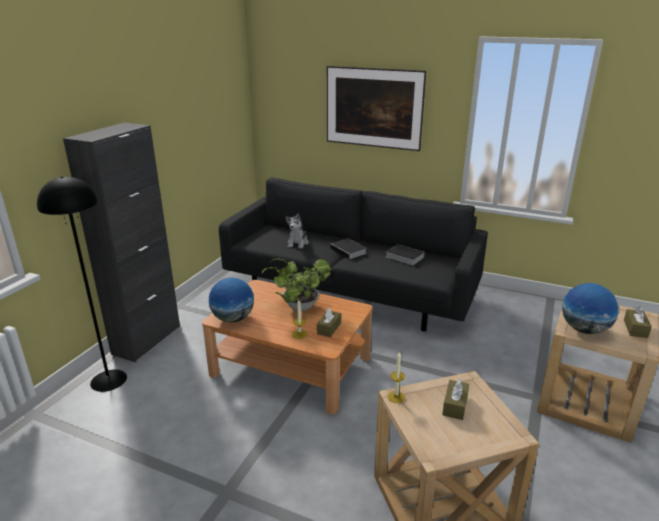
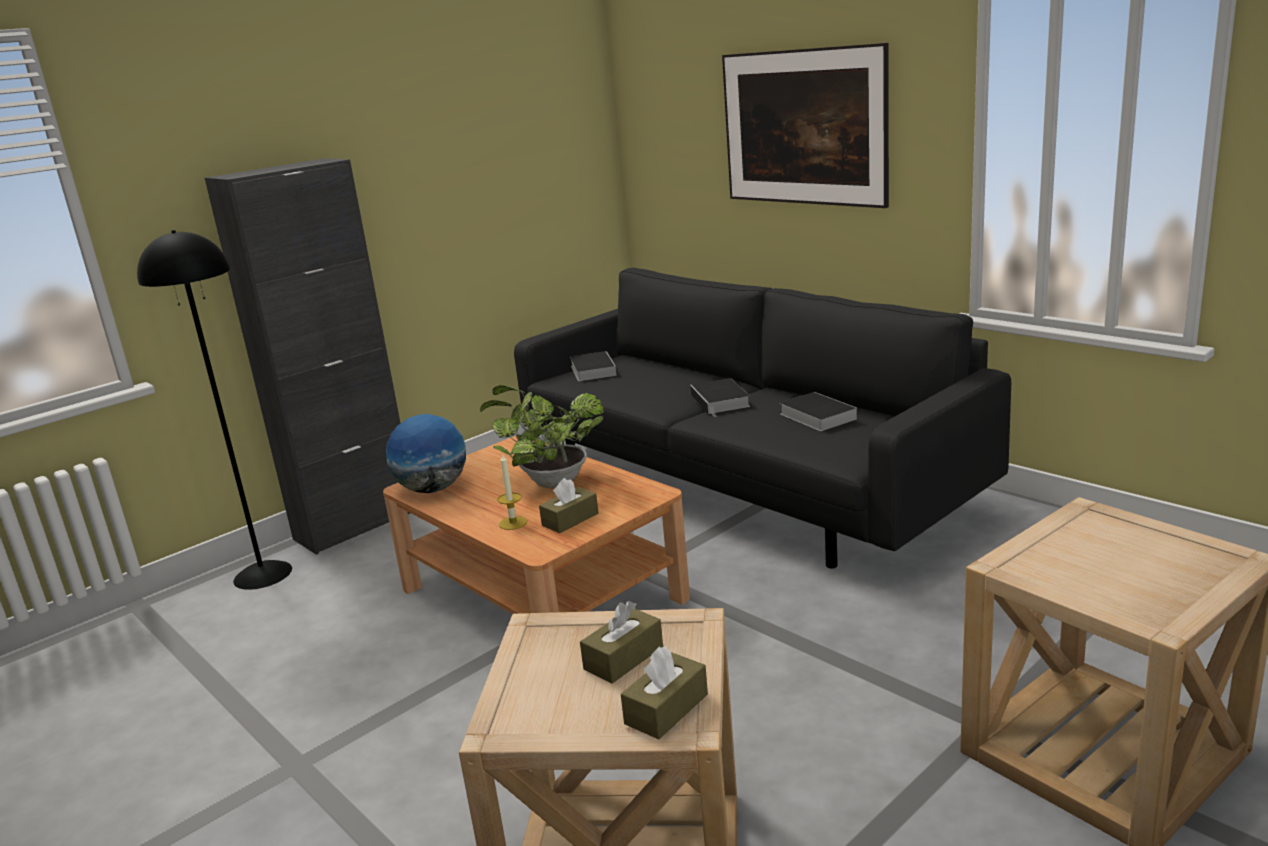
camera: 25 degrees right, 5 degrees down
(262, 236) = (592, 370): none -> book
(298, 243) = (641, 384): plush toy -> none
(396, 397) = (531, 627): candle -> none
(584, 329) = (1046, 567): globe -> none
(635, 328) = (1182, 580): brown tissue box -> brown tissue box (666, 709)

